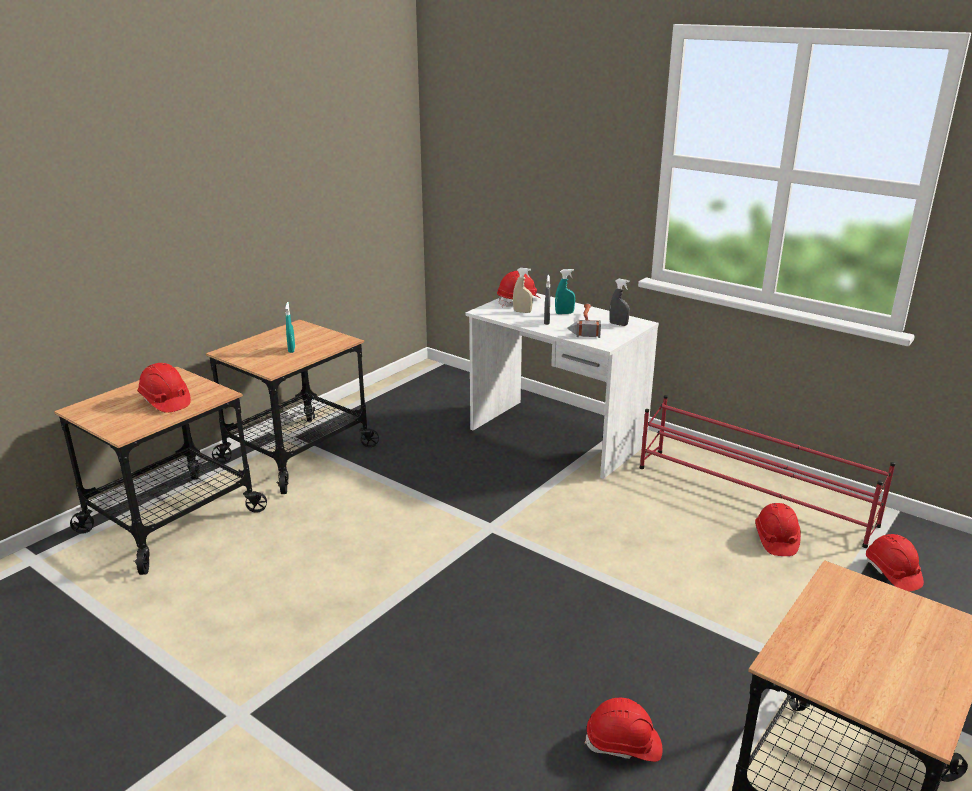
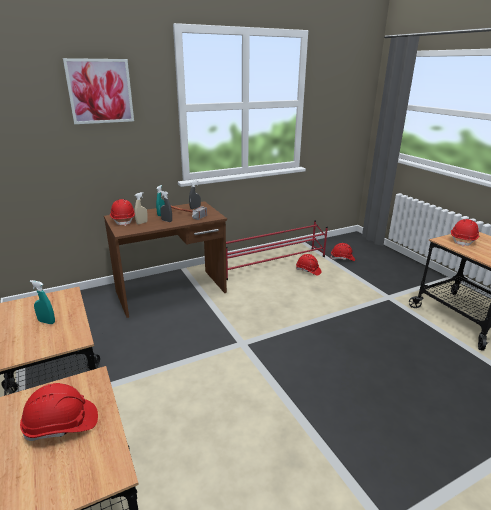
camera: 65 degrees left, 0 degrees up
(556, 438) = (172, 292): white desk -> brown desk
(560, 118) = (100, 91): none -> picture
(623, 745) = (433, 357): red hard hat -> red hard hat (463, 240)

